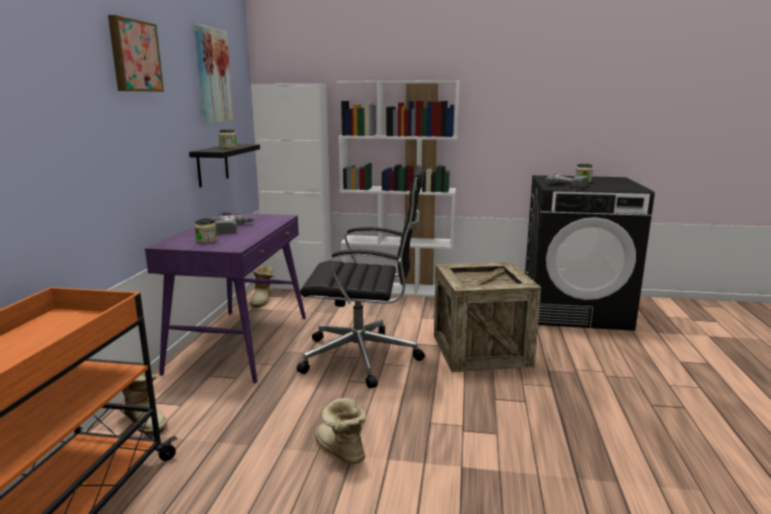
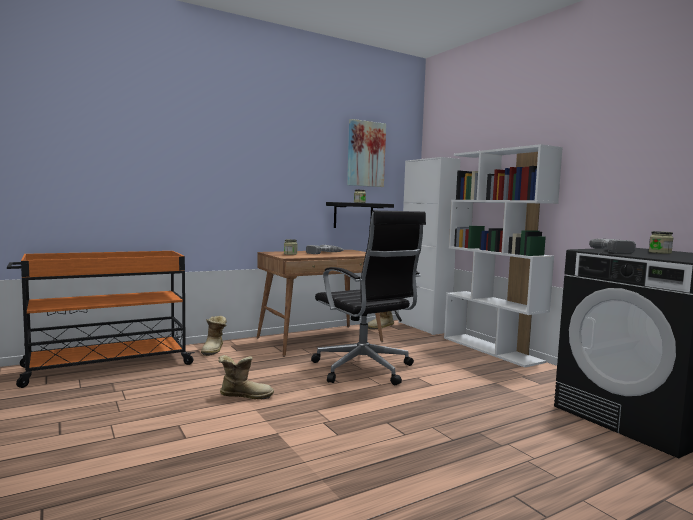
camera: 50 degrees right, 10 degrees down
(134, 56) = (280, 138): picture -> none
(240, 343) = (320, 340): purple desk -> brown desk
(339, 451) = (245, 395): boot -> boot turned 75 degrees clockwise
(481, 350) = (455, 399): crate -> none

